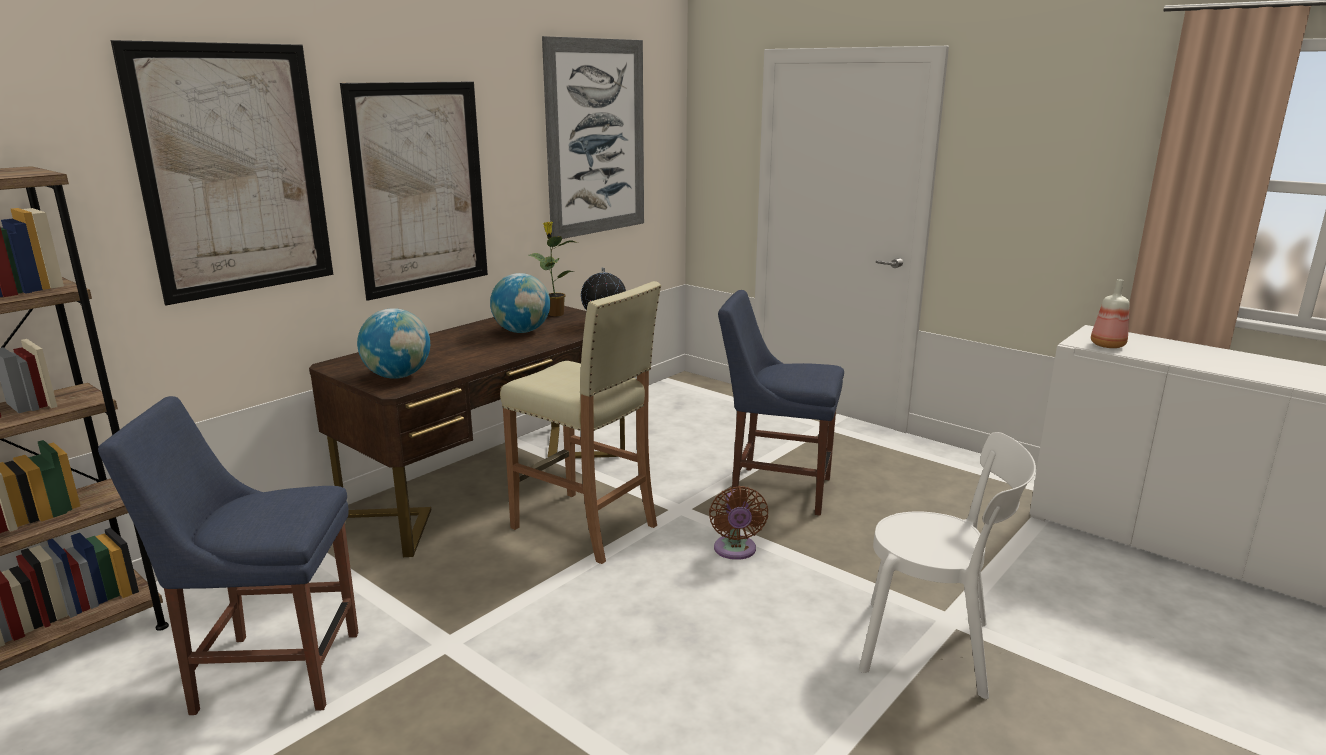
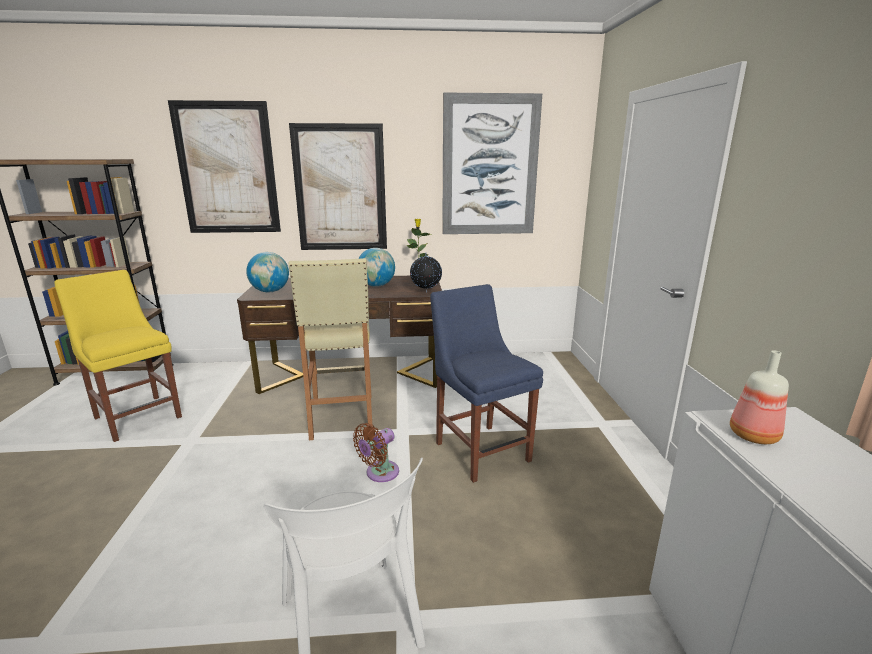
camera: 45 degrees right, 0 degrees up
(270, 671) = (137, 415): blue chair -> yellow chair

